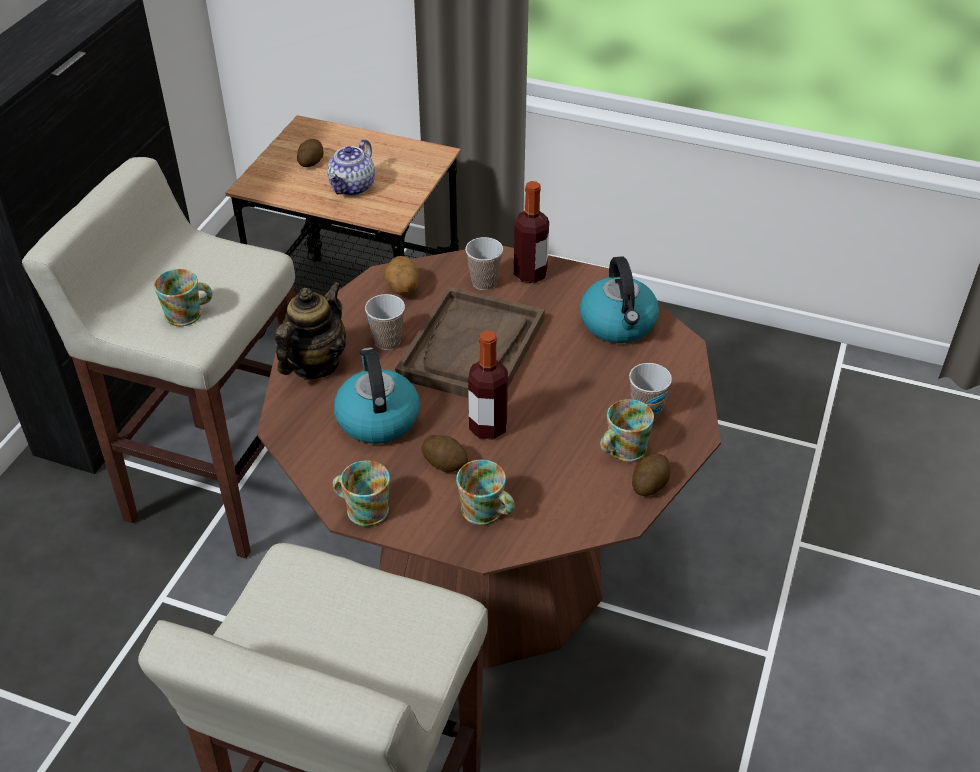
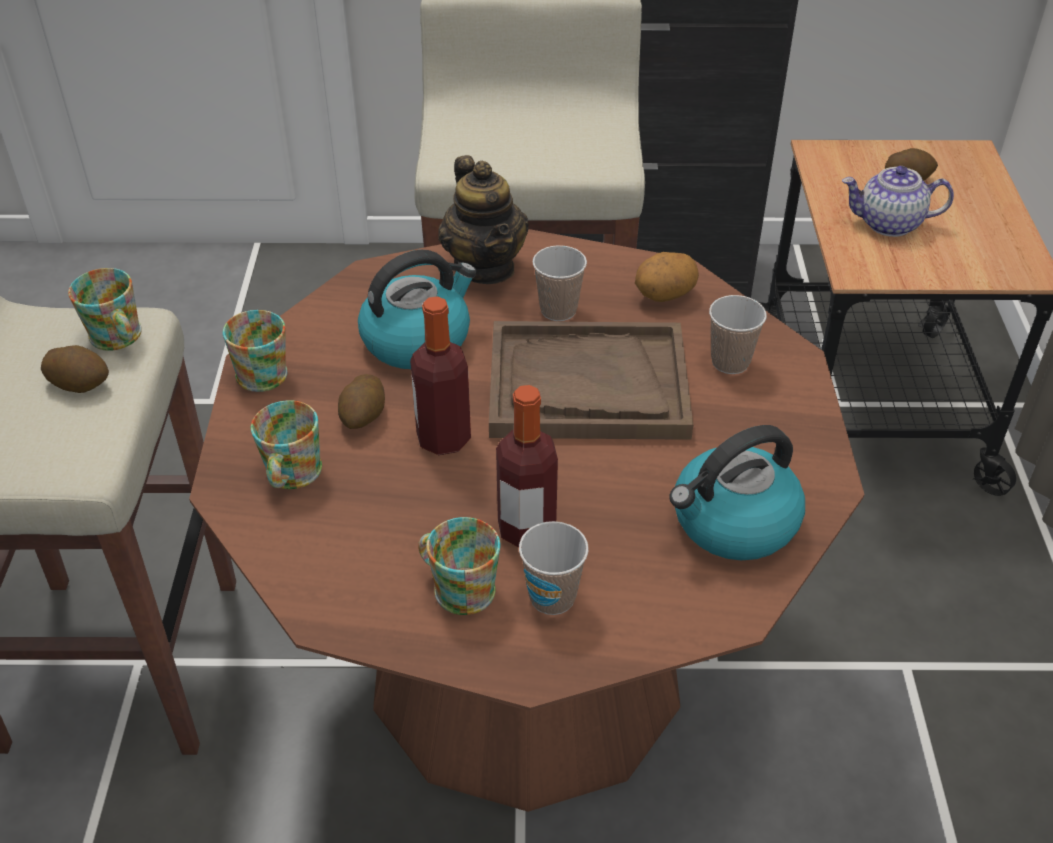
camera: 70 degrees right, 0 degrees up
(189, 314) = (490, 147): mug -> mug (118, 339)
(314, 364) = (485, 267): teapot -> teapot turned 60 degrees clockwise
(530, 274) = (781, 401): bottle -> bottle (526, 529)
(649, 484) = (401, 633): potato -> potato (80, 383)

